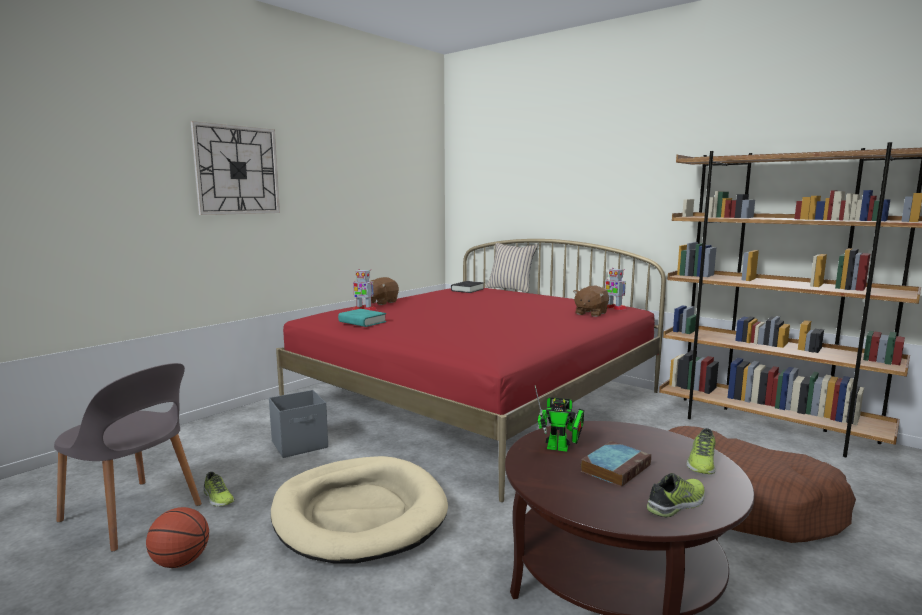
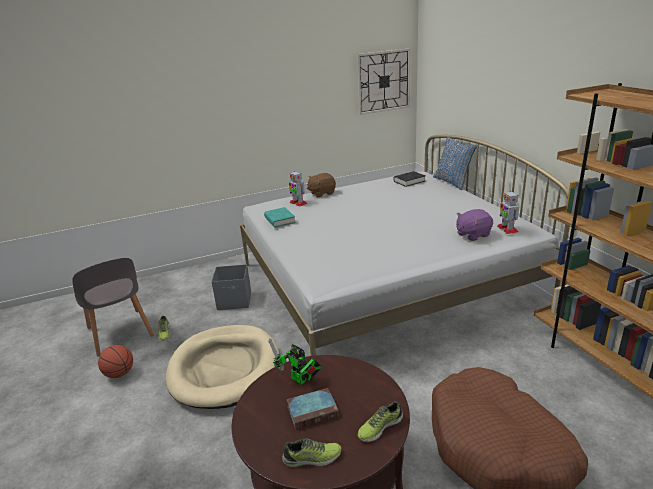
camera: 30 degrees right, 15 degrees up
(237, 170) = (209, 91): wall clock -> wall clock (383, 81)
(477, 400) = (384, 284): red bed -> white bed
(510, 289) = (453, 182): beige pillow -> blue pillow
(590, 313) = (472, 235): brown plush toy -> purple plush toy

